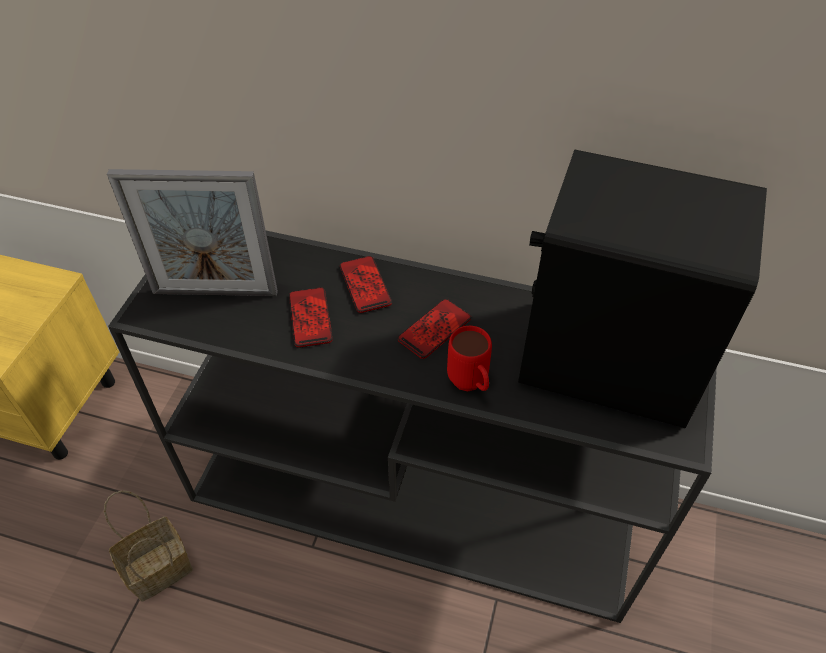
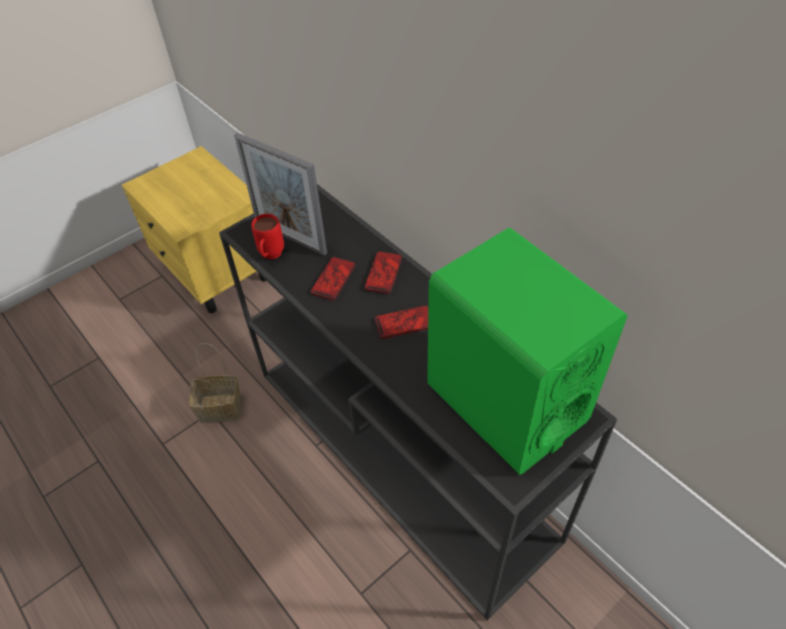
camera: 35 degrees right, 0 degrees up
(470, 386) = (396, 371): red mug -> red mug (270, 257)
(607, 361) = (505, 402): black speaker -> green speaker

